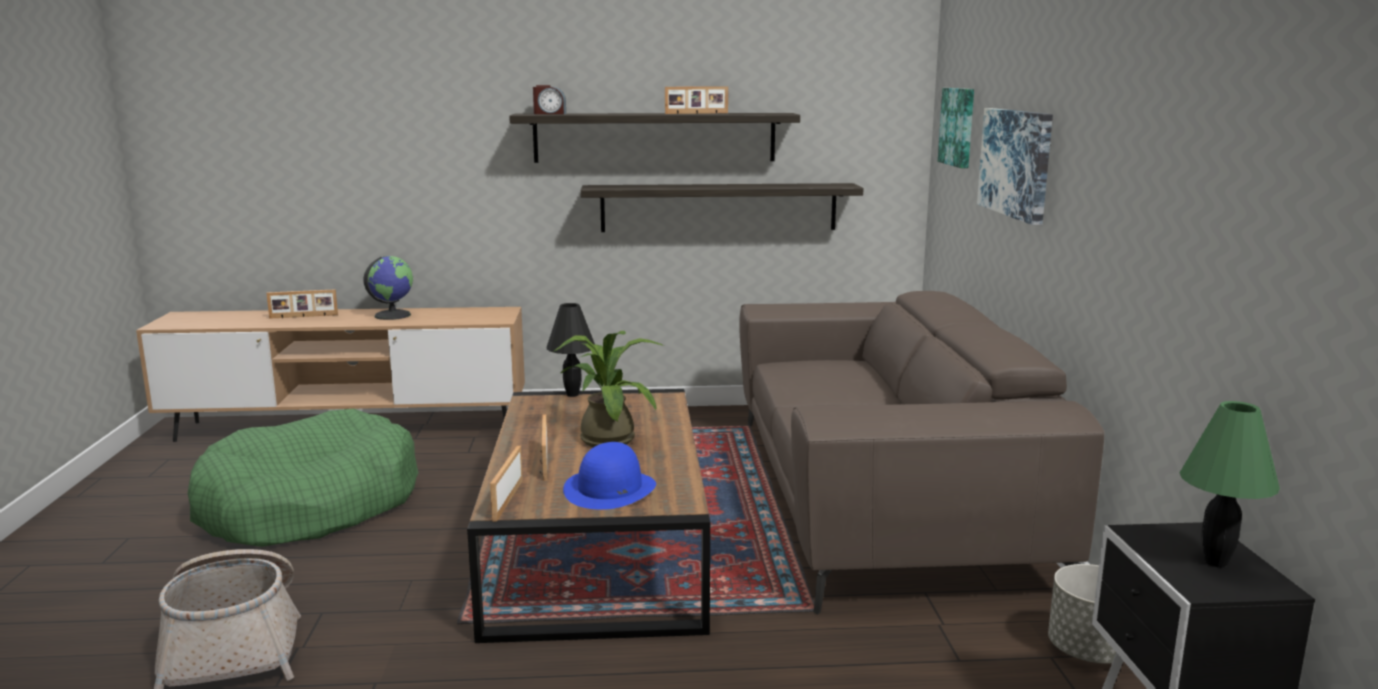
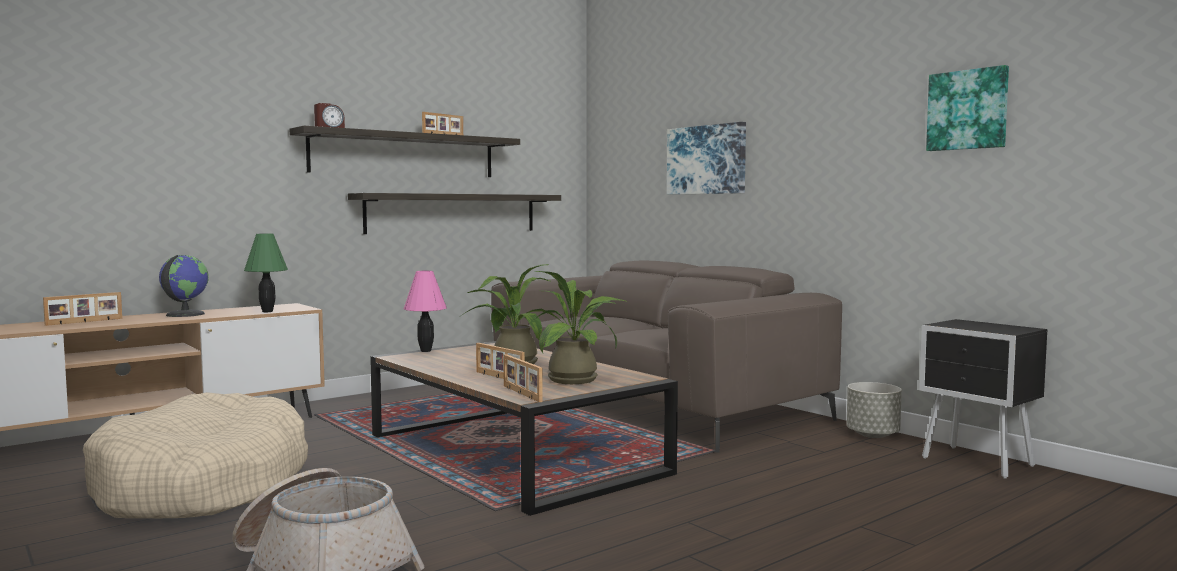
camera: 35 degrees left, 10 degrees down
(309, 505) = (202, 485): green dog bed -> beige dog bed
(572, 395) = (425, 351): black table lamp -> pink table lamp
(610, 489) = (579, 379): blue hat -> potted plant
(959, 127) = (627, 149): picture -> picture (968, 110)
(1215, 563) = (991, 326): green table lamp -> green table lamp (267, 311)

